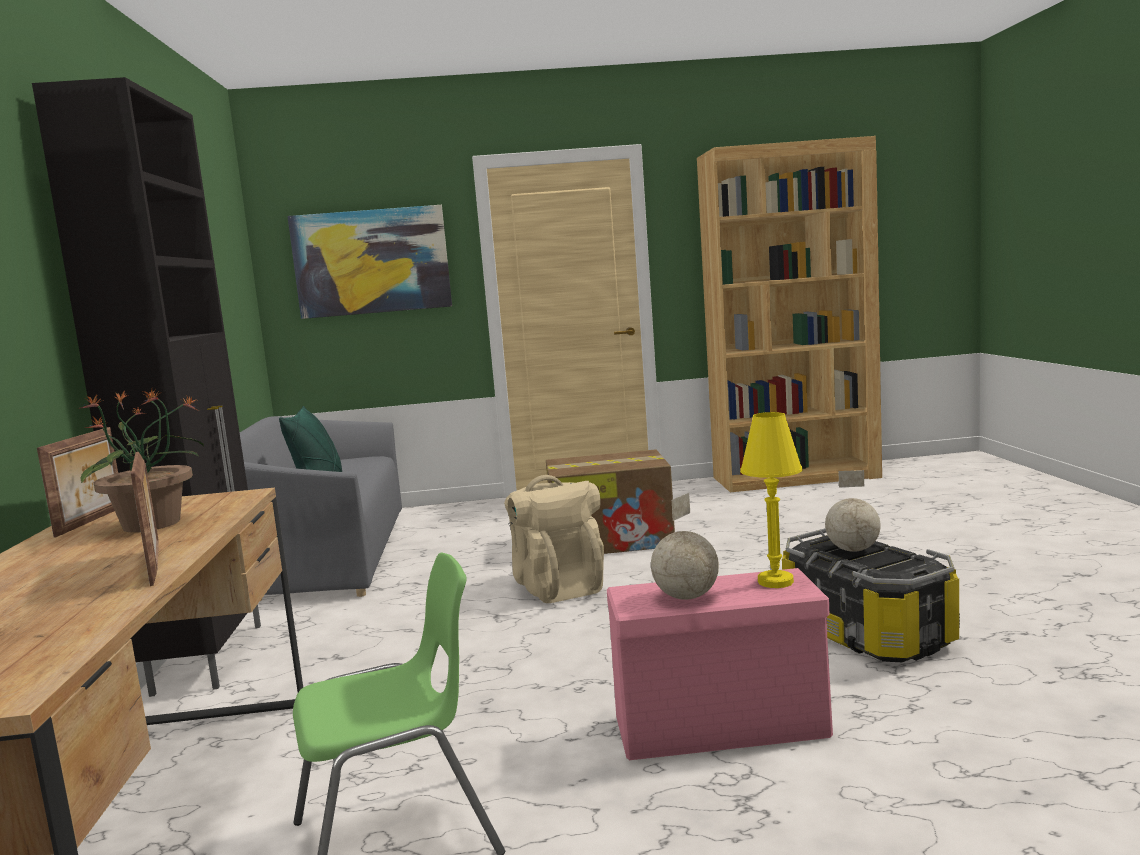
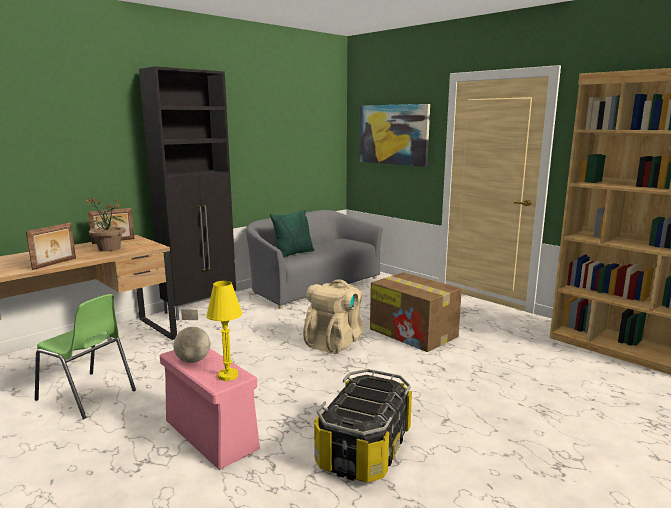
camera: 50 degrees right, 5 degrees up
(852, 550) = (371, 393): globe -> none

